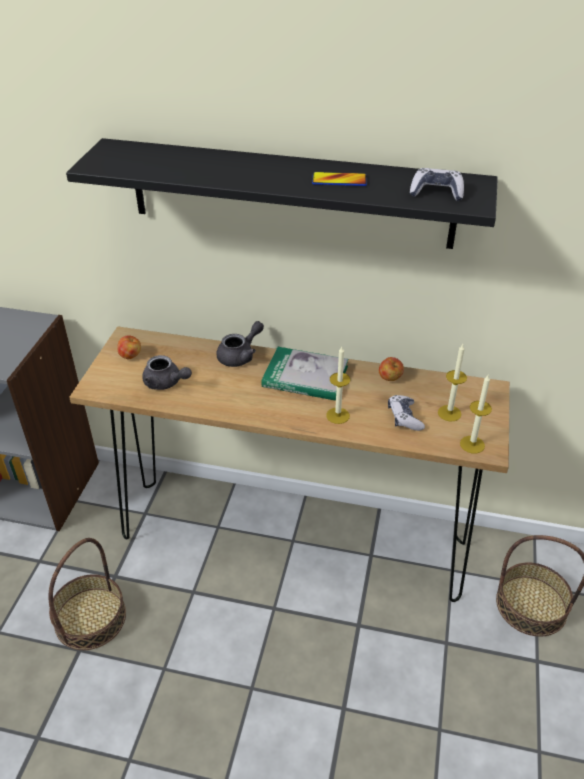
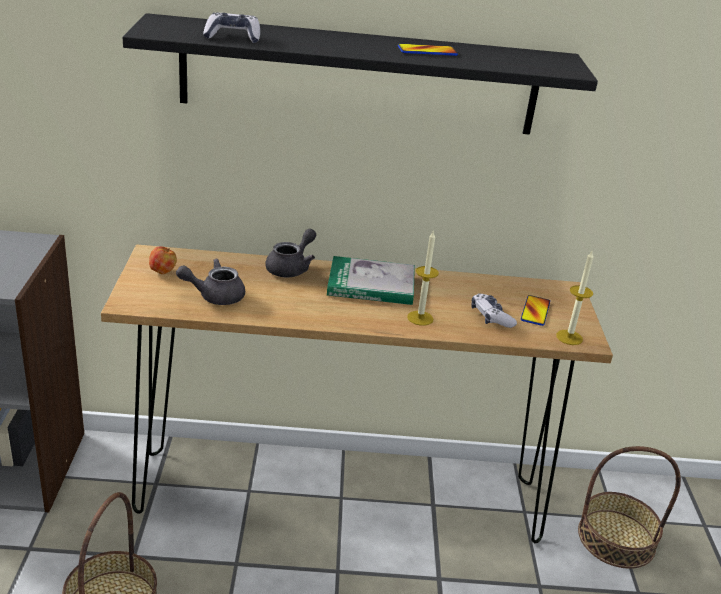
camera: 15 degrees left, 10 degrees down
(166, 383) = (215, 295): grey teapot -> grey teapot turned 150 degrees clockwise
(390, 378) = (462, 283): apple -> none
(436, 192) = (529, 62): game controller -> game controller (233, 37)
(449, 413) = (535, 311): candle -> phone

